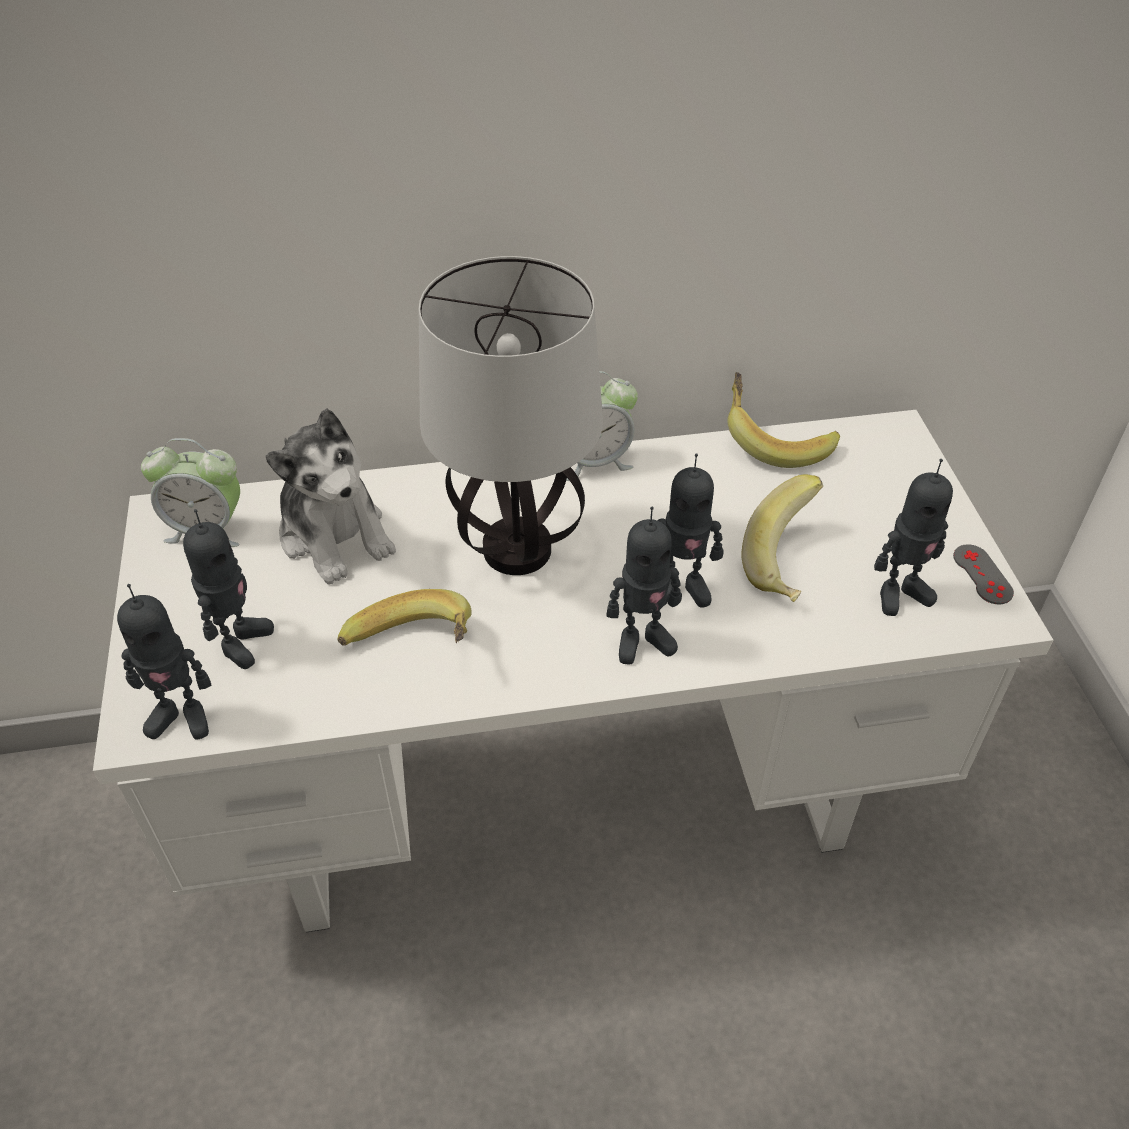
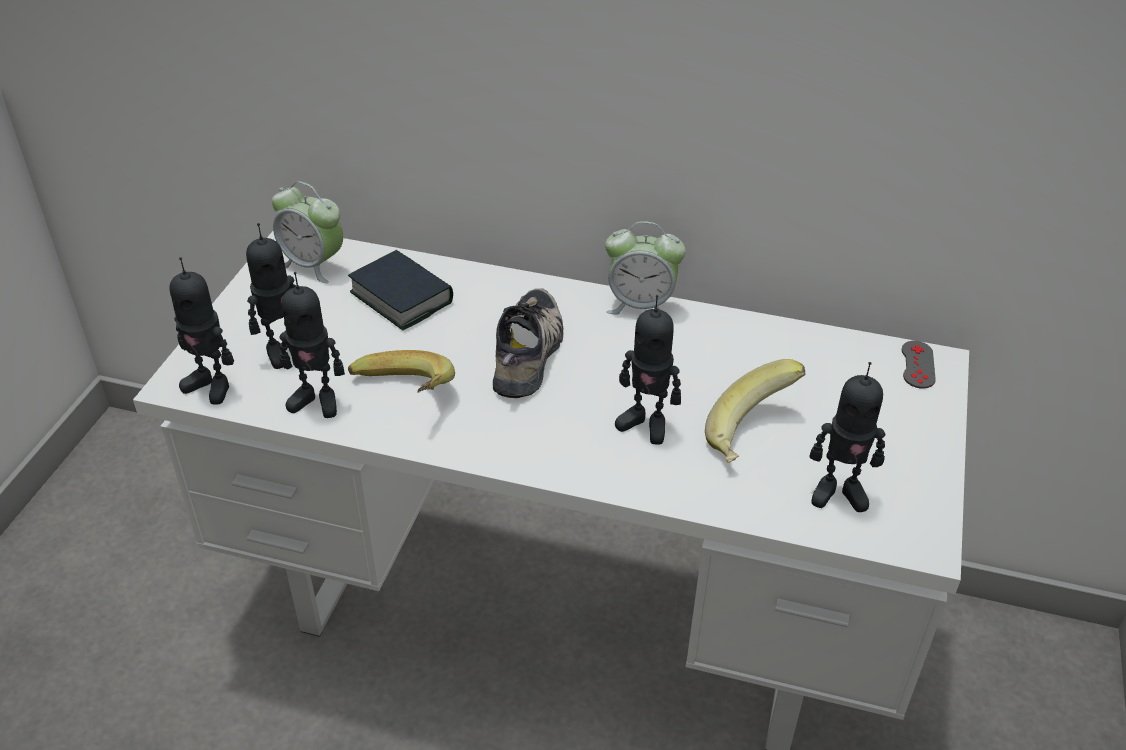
camera: 25 degrees right, 5 degrees down
(335, 535) = (401, 297): plush toy -> book
(516, 552) = (530, 353): table lamp -> shoe
(642, 641) = (584, 451): toy robot -> toy robot (317, 400)
(774, 440) = (812, 335): banana -> none
(982, 574) = (930, 503): grey game controller -> grey game controller (918, 365)

